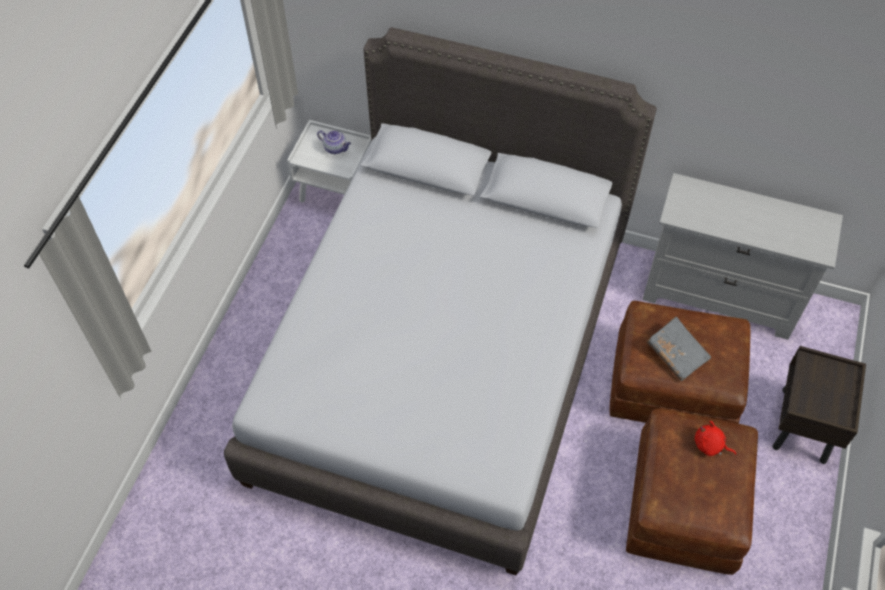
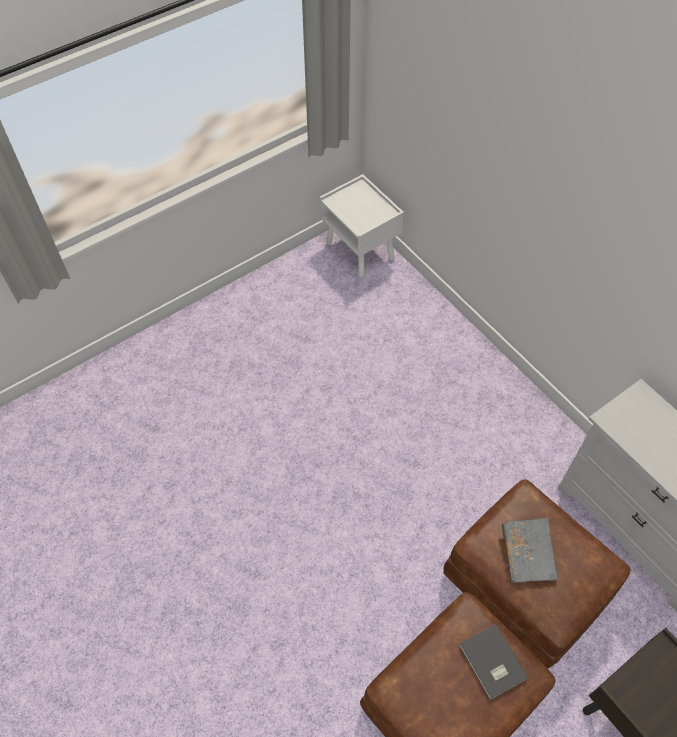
camera: 35 degrees right, 0 degrees up
(336, 148) = (366, 207): teapot -> none
(442, 357) = (339, 431): grey bed -> none
(710, 445) = (491, 663): red plush toy -> grey book

